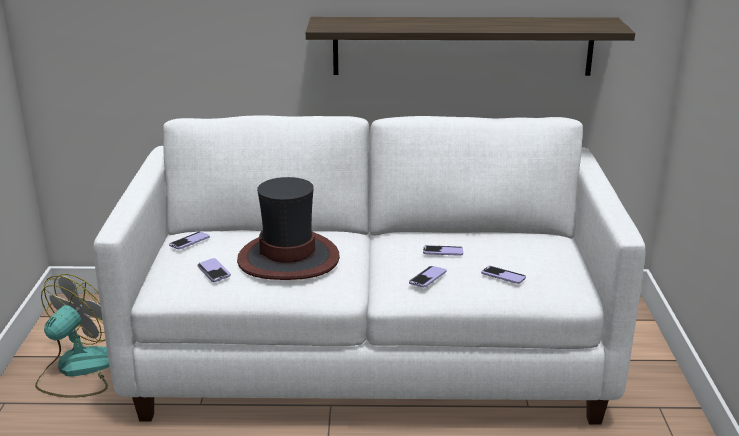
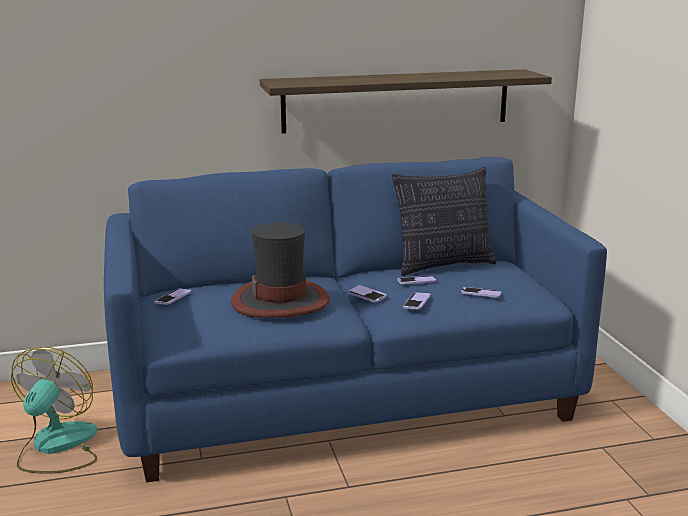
camera: 15 degrees left, 5 degrees down
(214, 271) = (215, 318): phone -> phone (367, 295)
(371, 357) = (345, 395): white sofa -> blue sofa
(485, 234) = (443, 265): none -> pillow

